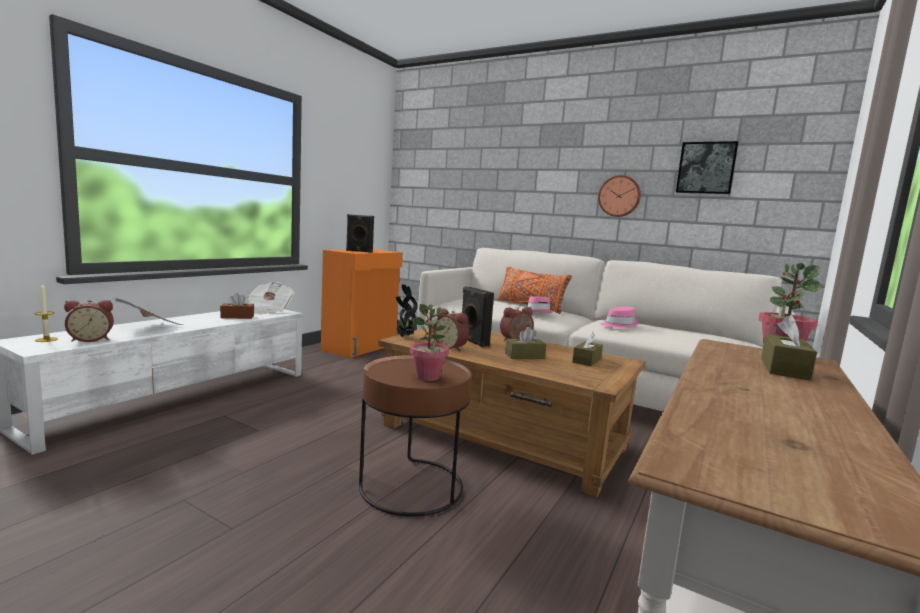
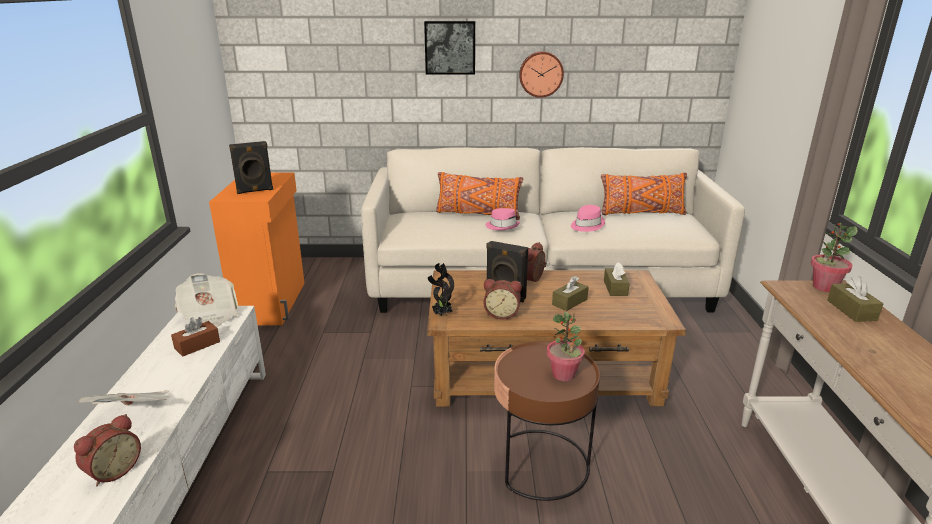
camera: 30 degrees left, 15 degrees up
(46, 339) = (55, 500): candle -> none
(695, 332) = (641, 213): none -> orange pillow
(706, 168) = (625, 42): picture -> picture (450, 47)

